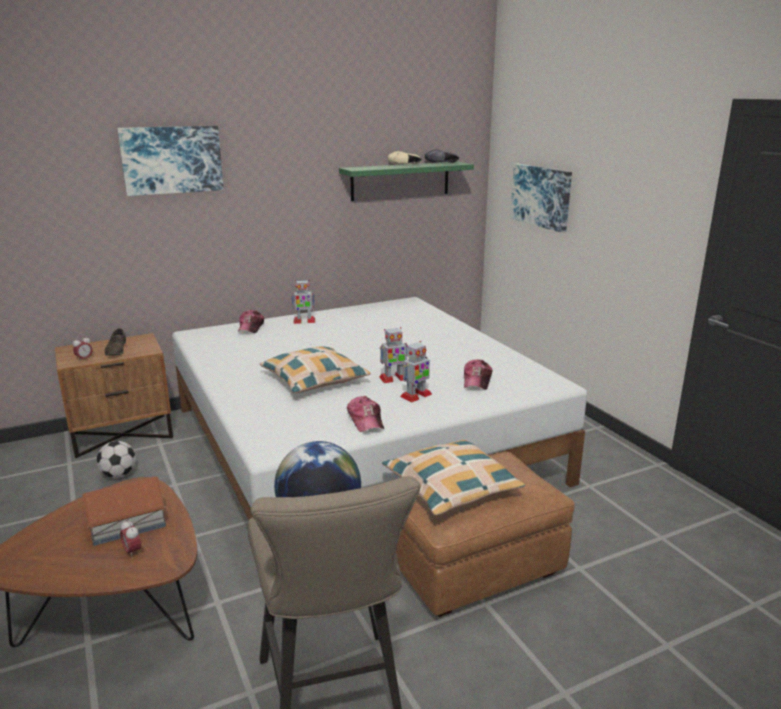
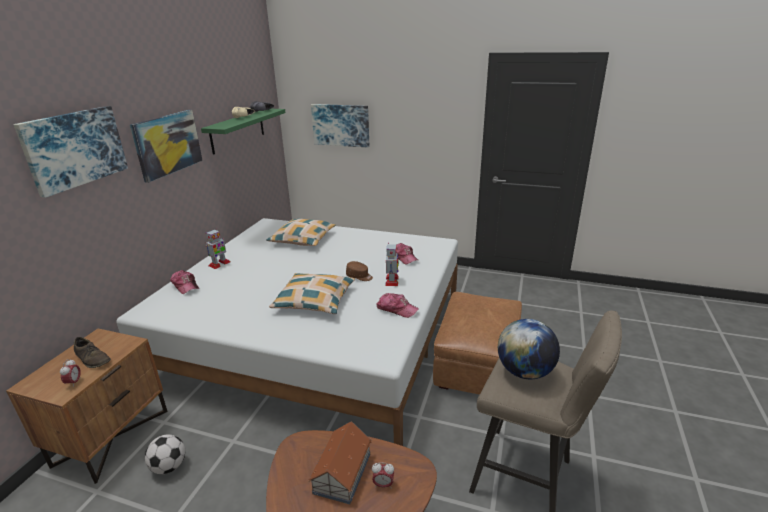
camera: 45 degrees left, 5 degrees up
(285, 176) = (167, 144): none -> picture
(393, 378) = (359, 276): toy robot -> brown cap
(451, 486) = (473, 323): pillow -> pillow (303, 239)

